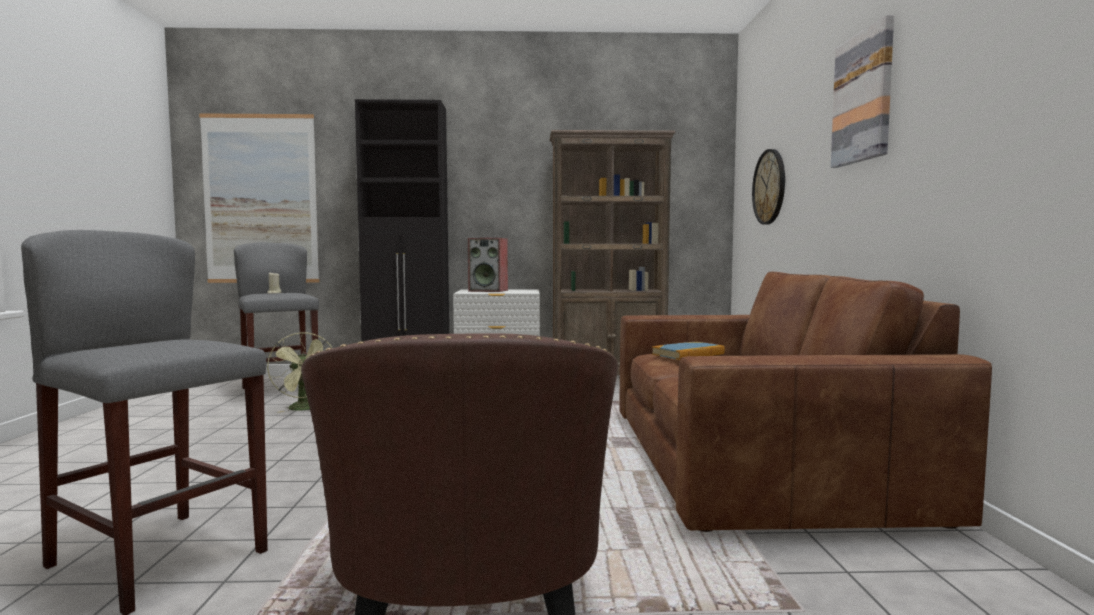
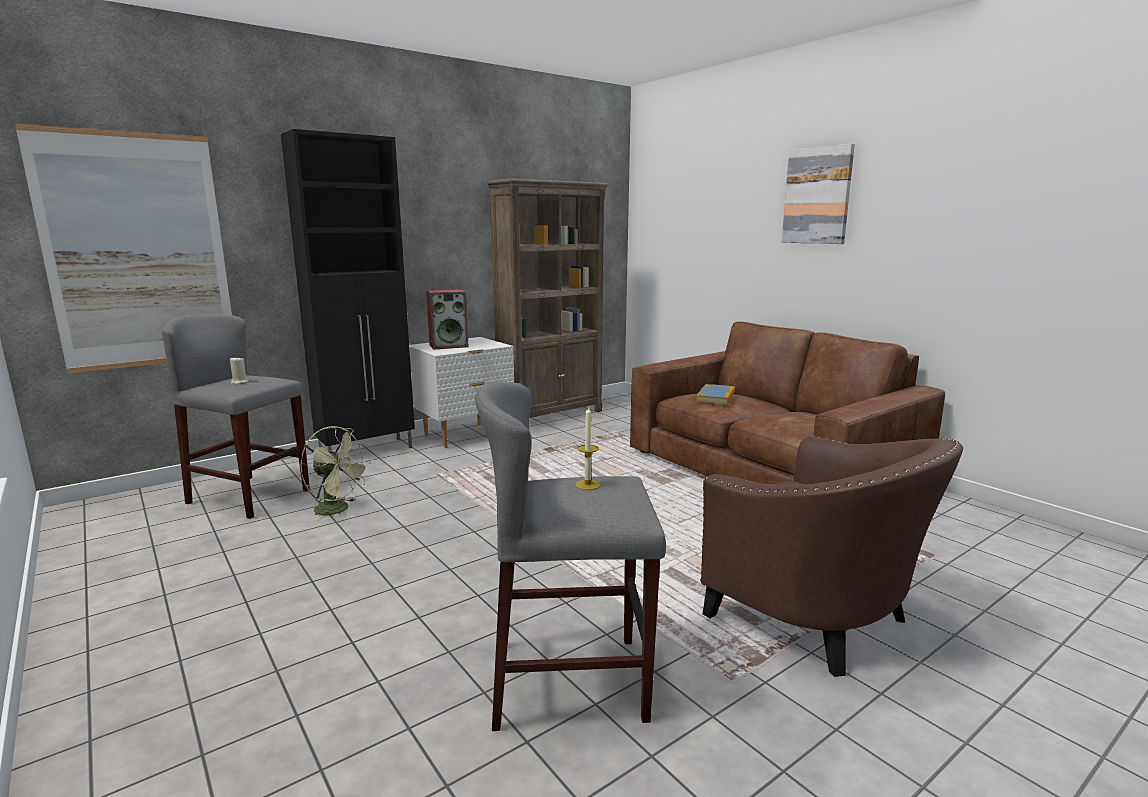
camera: 35 degrees left, 10 degrees up
(183, 341) = (587, 485): none -> candle
(769, 187) = (689, 240): wall clock -> none

